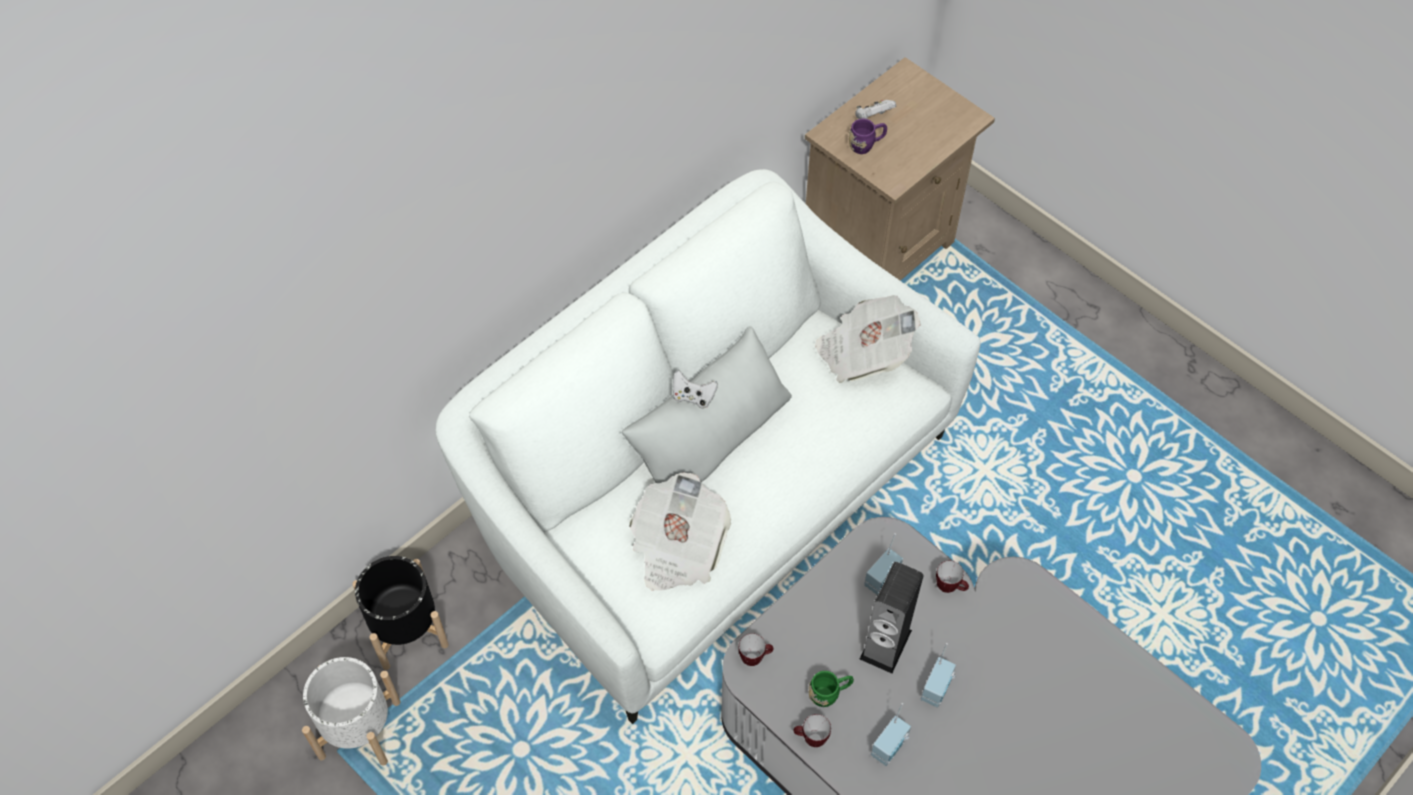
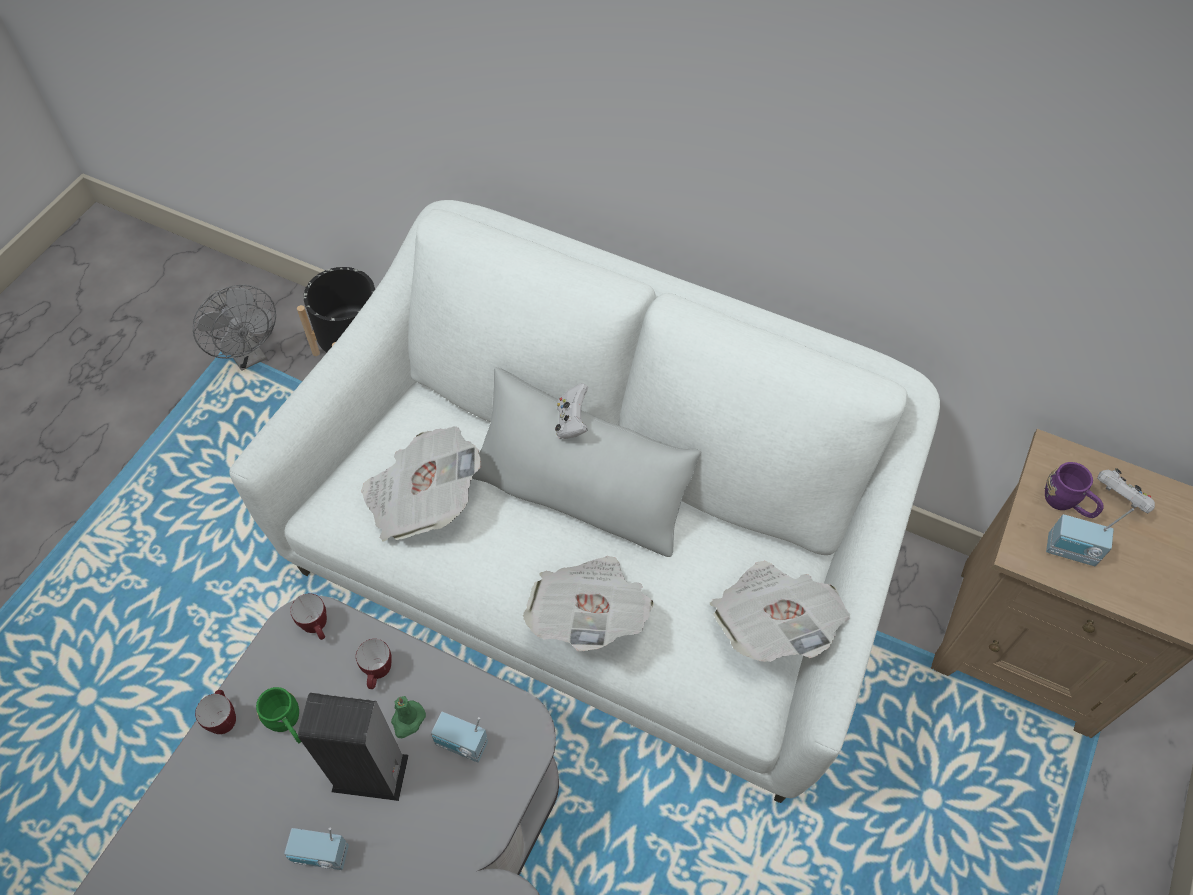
camera: 70 degrees right, 0 degrees up
(359, 730) = (249, 356): white planter -> grey fan
(821, 459) = (589, 614): none -> newspaper
(852, 610) = (407, 720): none -> green candle
(890, 747) = (229, 817): radio -> radio (1070, 552)
(950, 587) = (473, 834): mug -> mug (379, 674)

